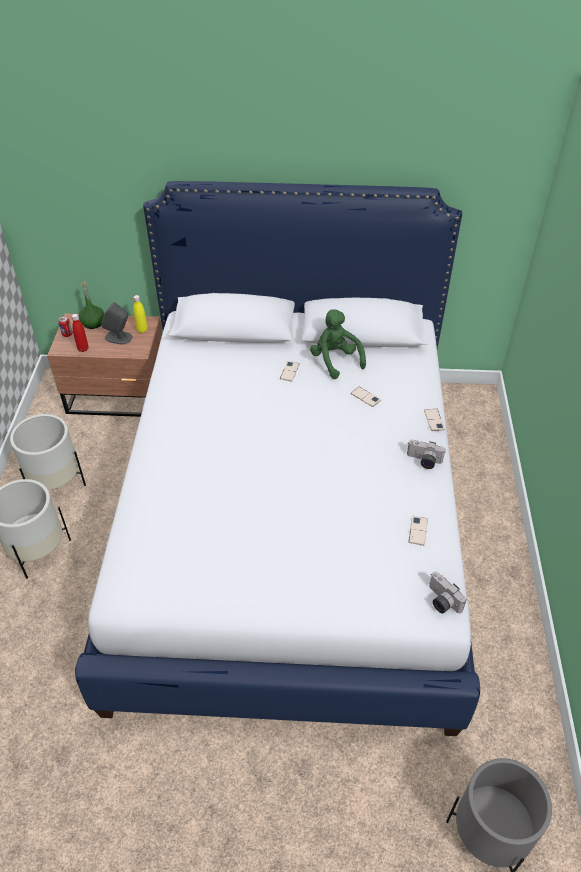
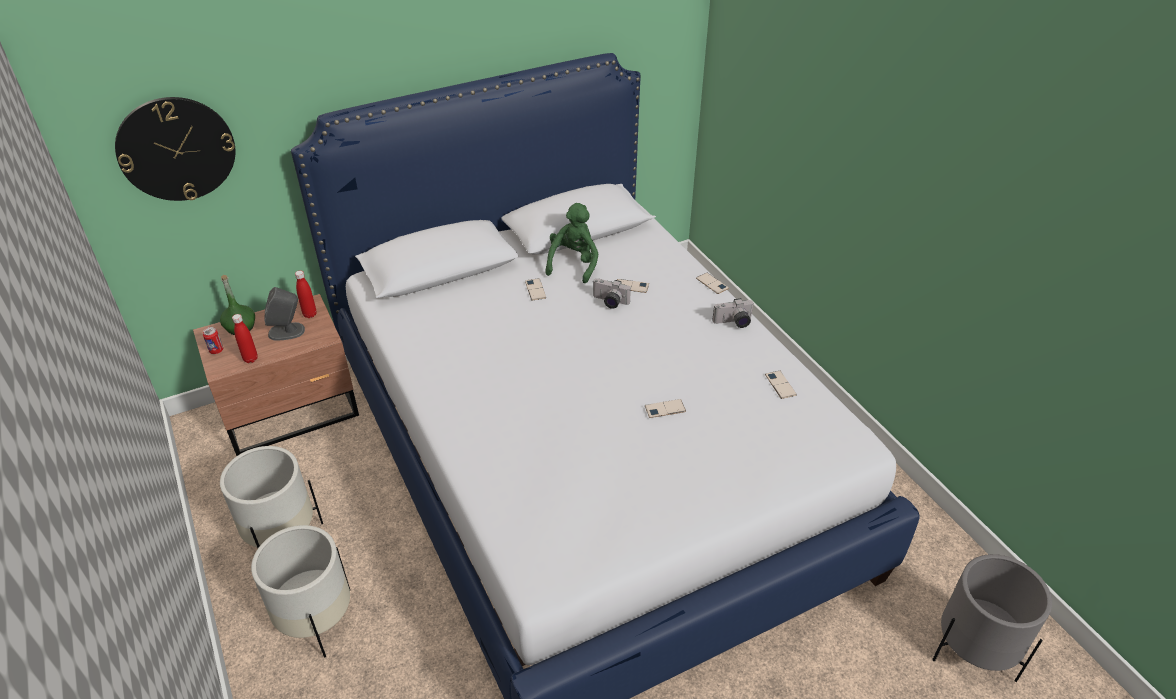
camera: 30 degrees left, 5 degrees down
(65, 180) = (176, 149): none -> wall clock
(142, 330) = (310, 314): yellow bottle -> red bottle
(309, 509) = (665, 409): none -> phone
(335, 360) = (573, 263): green plush toy -> green plush toy turned 75 degrees clockwise
(441, 601) = (851, 436): camera -> camera (609, 302)

